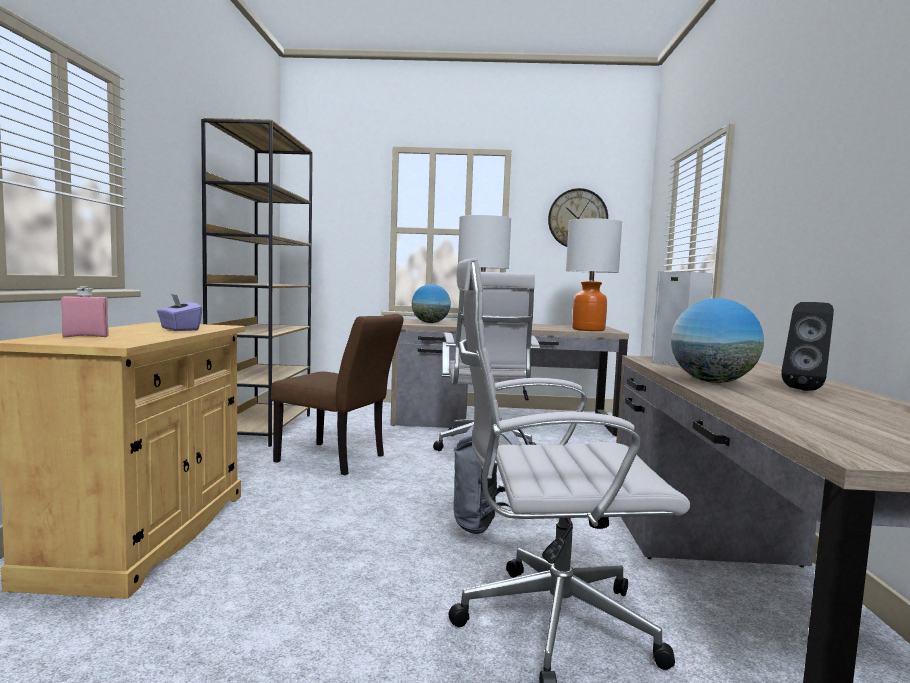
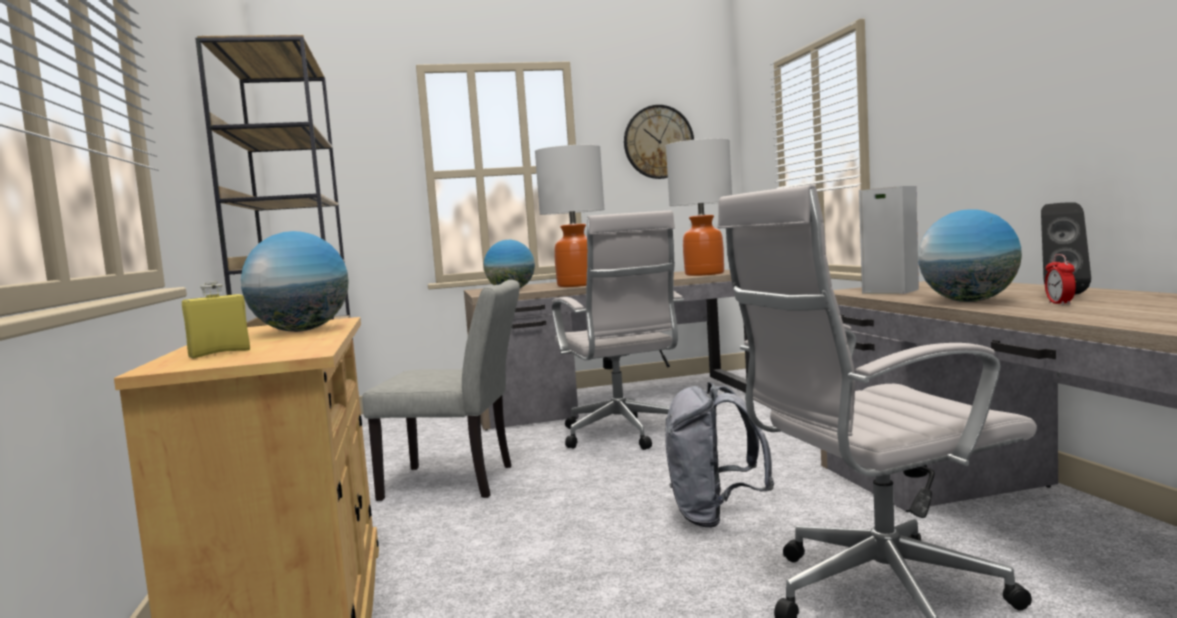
camera: 15 degrees left, 0 degrees up
(86, 336) = (219, 353): pink bottle -> yellow bottle
(179, 329) = (301, 331): purple tissue box -> globe
(337, 460) = (459, 482): brown chair -> grey chair
(781, 396) = (1059, 304): none -> alarm clock

